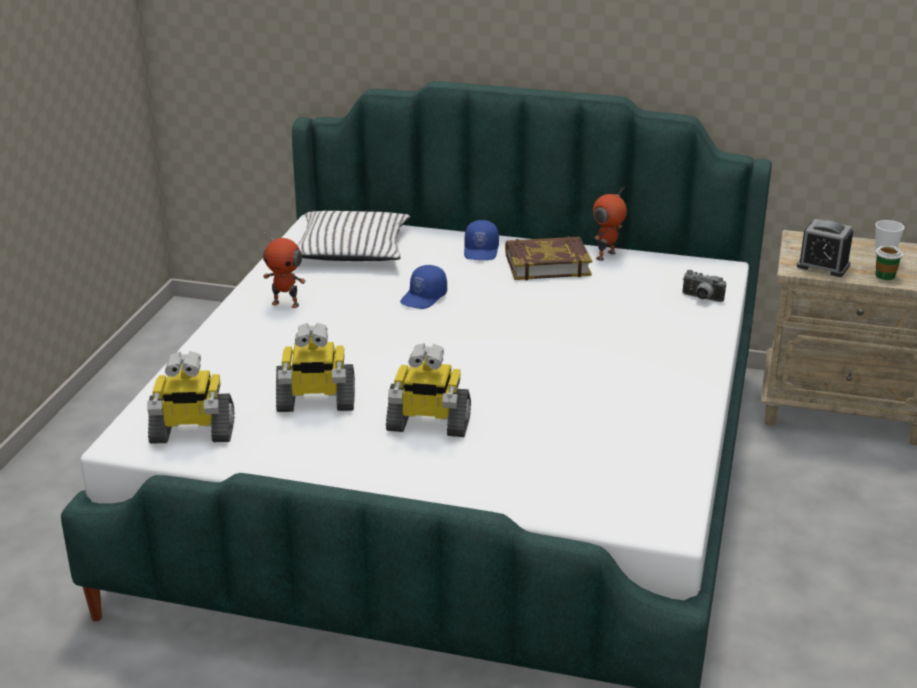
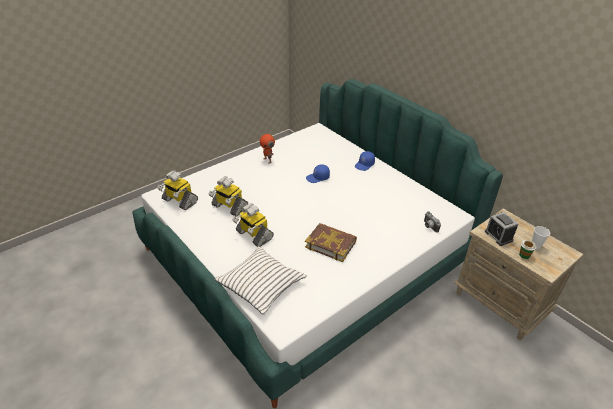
camera: 35 degrees right, 10 degrees up
(351, 249) = (317, 145): white pillow -> white pillow (261, 284)
(547, 264) = (383, 182): book -> book (330, 244)
(607, 256) = (413, 188): toy robot -> none

